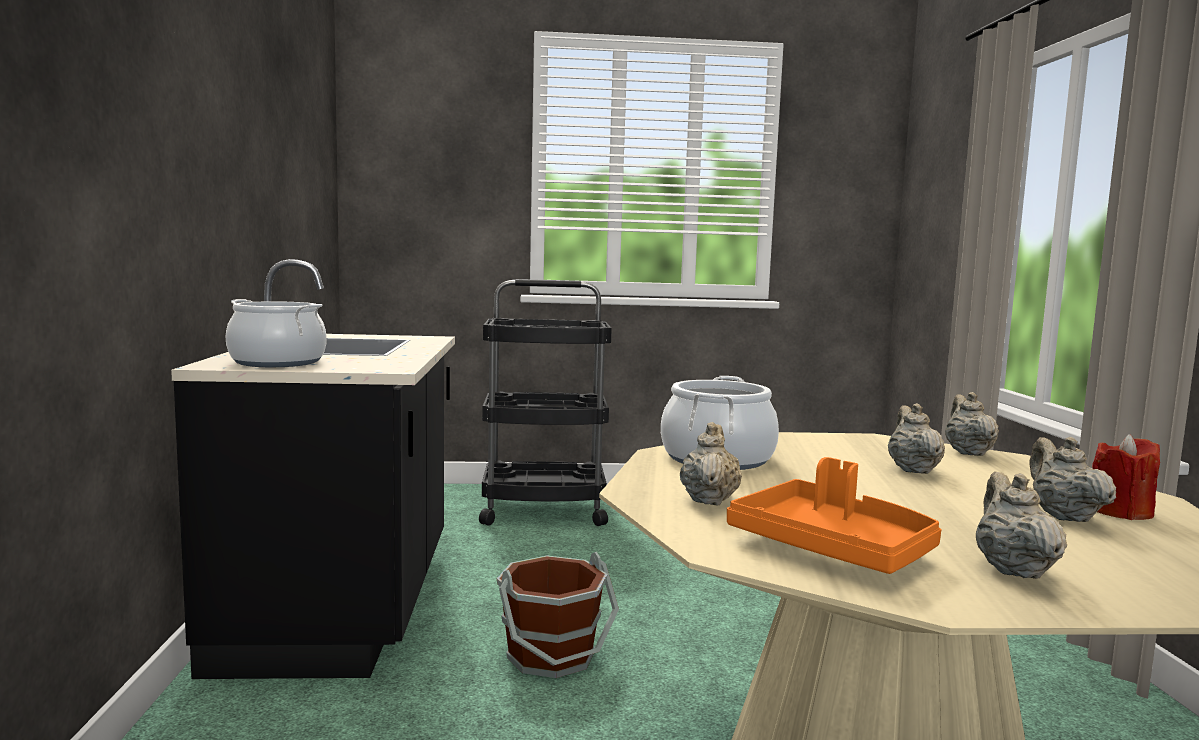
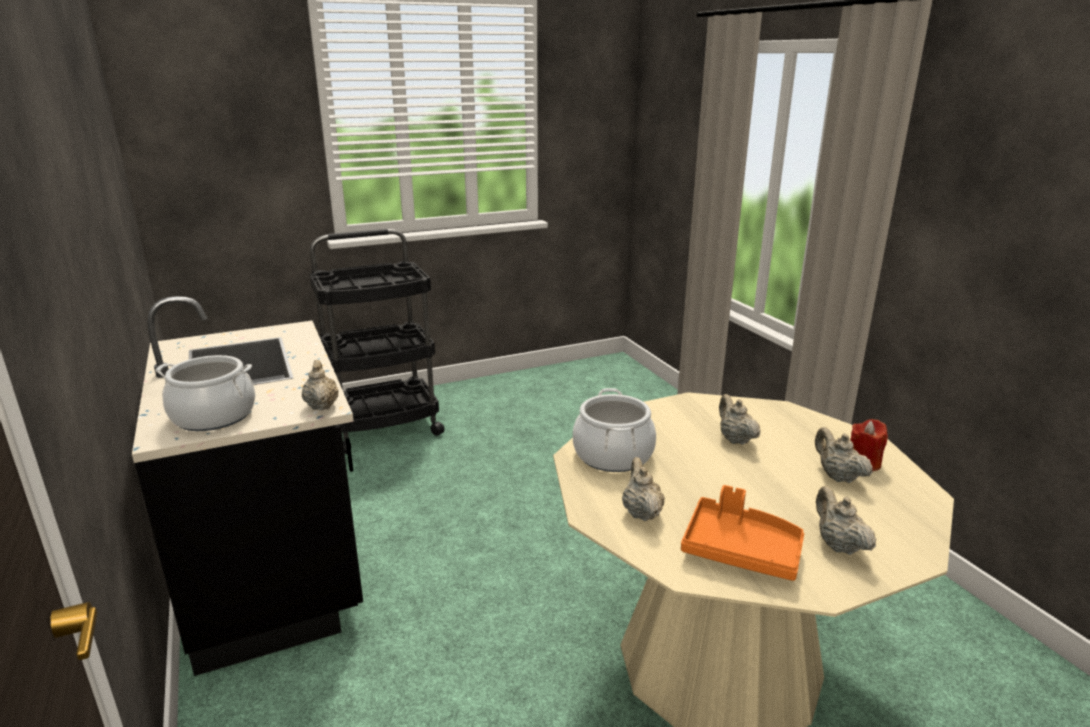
camera: 20 degrees left, 15 degrees up
(552, 656) = (466, 574): brown bucket -> none
(967, 452) = (754, 407): beige teapot -> beige teapot (322, 405)

